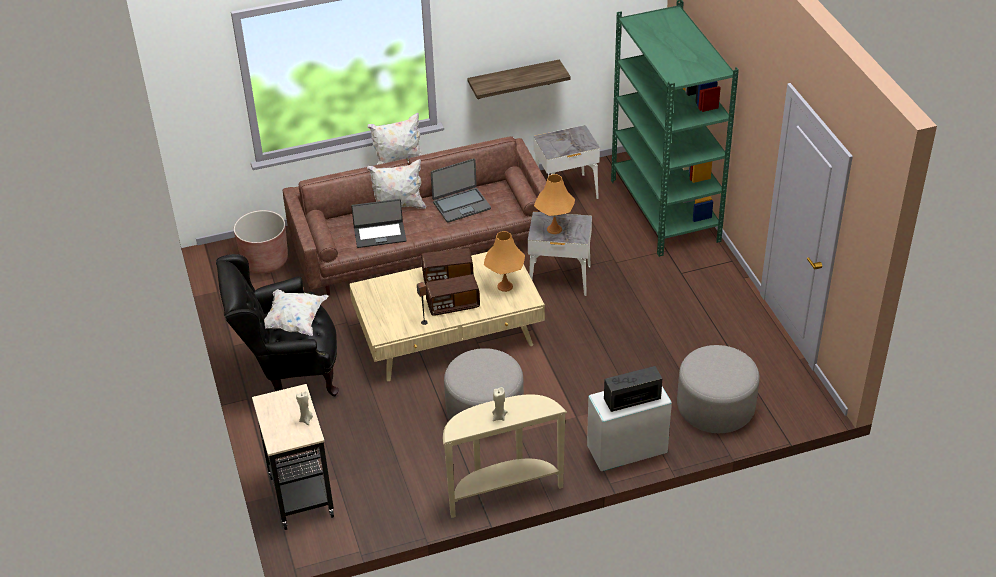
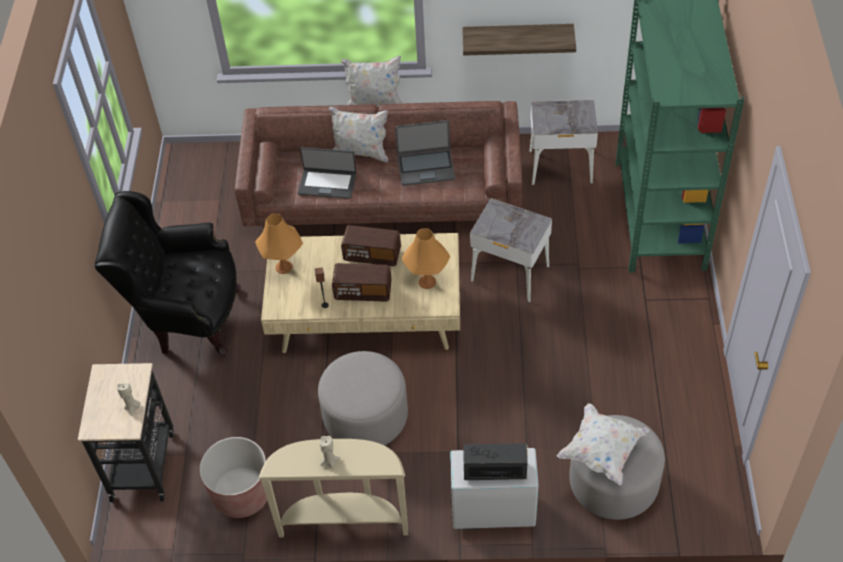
camera: 20 degrees right, 10 degrees up
(265, 261) = (221, 177): brown planter -> brown planter (241, 494)
(294, 322) = (189, 273): white pillow -> white pillow (602, 451)
(554, 229) = (504, 226): orange table lamp -> orange table lamp (283, 267)

